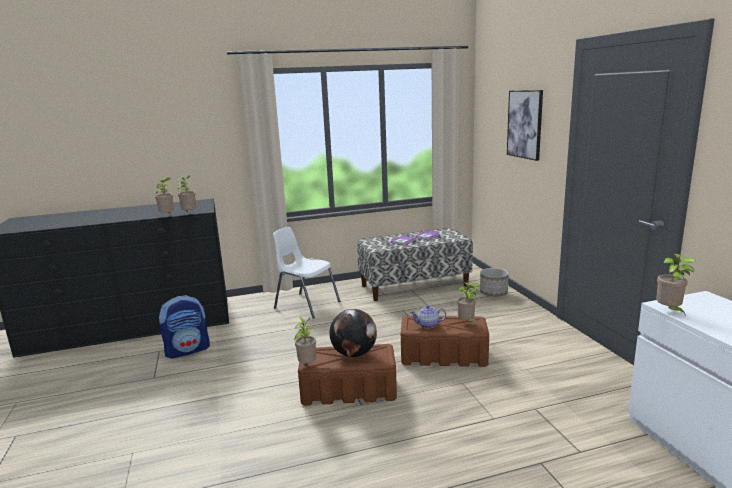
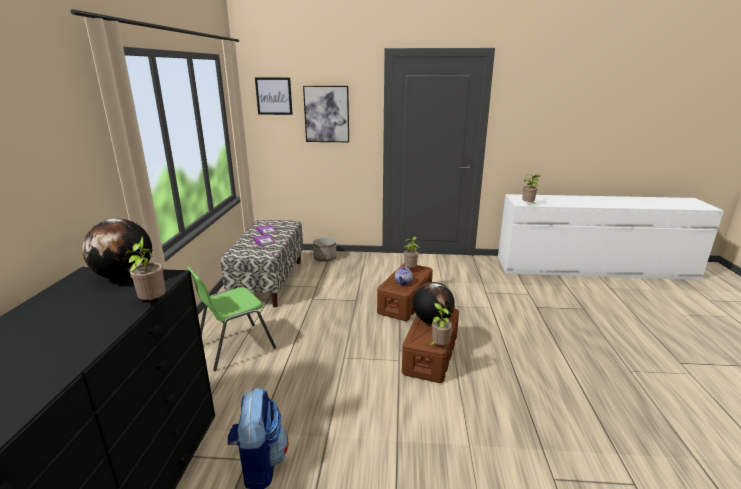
camera: 70 degrees left, 5 degrees up
(189, 214) = (168, 286): potted plant -> none
(201, 206) = (125, 276): none -> globe
(306, 305) = (234, 347): white chair -> green chair
(493, 102) = (274, 96): none -> picture

